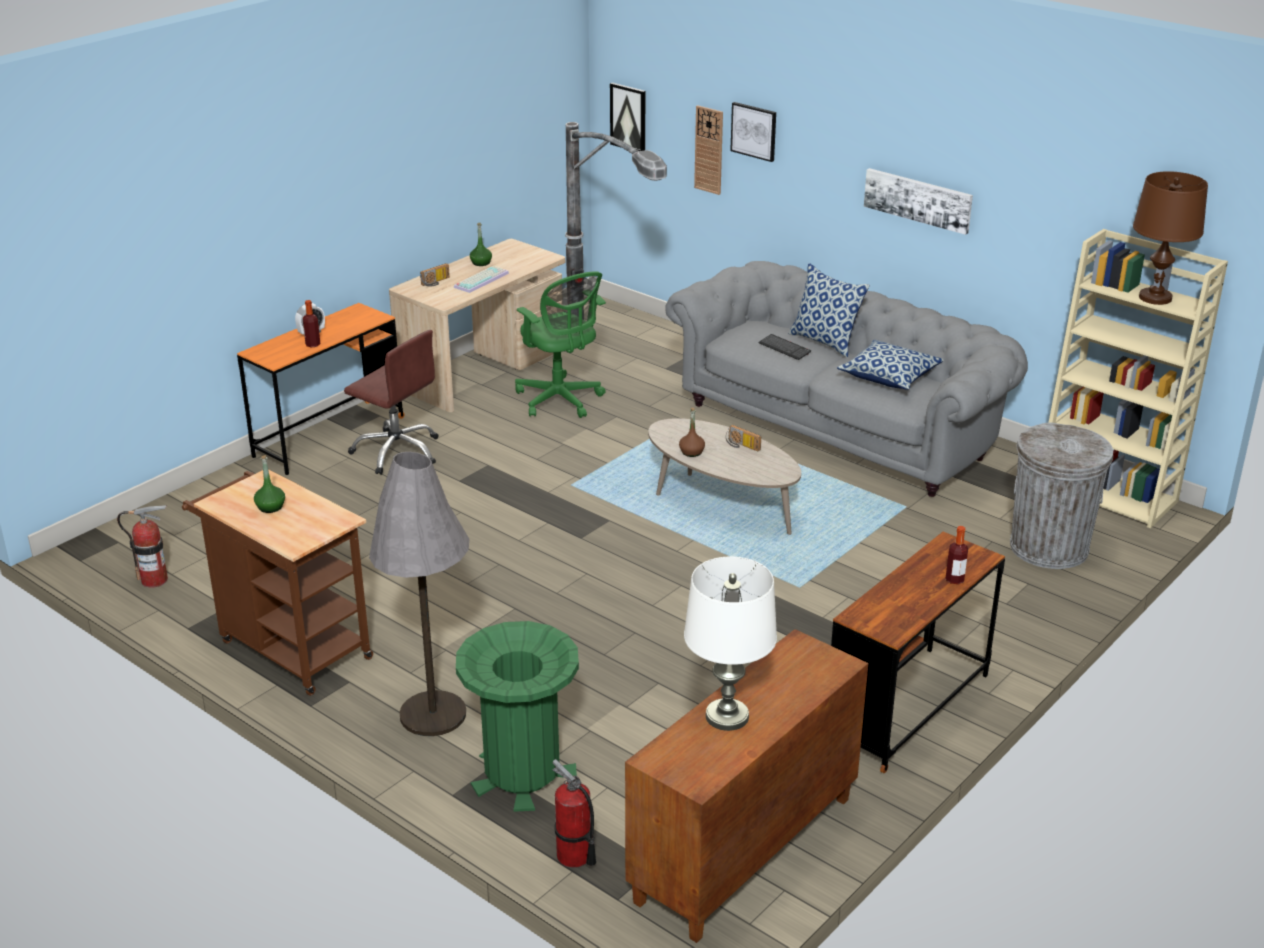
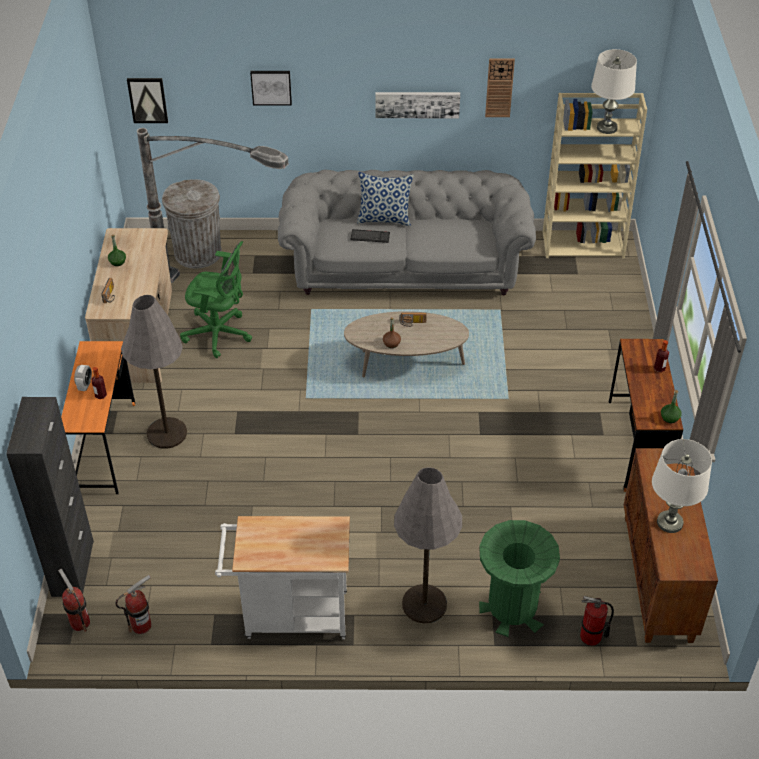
camera: 40 degrees left, 15 degrees up
(112, 550) = (80, 622): none -> fire extinguisher
(167, 508) = (73, 568): none -> black cabinet
(270, 507) = (283, 543): green bottle -> green bottle (669, 418)
(289, 647) = (289, 615): brown cart -> white cart
(397, 451) = (167, 433): brown office chair -> grey floor lamp
(481, 279) = (138, 277): keyboard -> none
(709, 150) = (230, 107): wall clock -> wall clock (499, 87)
(889, 377) = (450, 230): pillow -> none
(1049, 547) = (593, 299): grey trash can -> grey trash can (198, 253)
(1155, 298) = (607, 128): brown table lamp -> white table lamp

